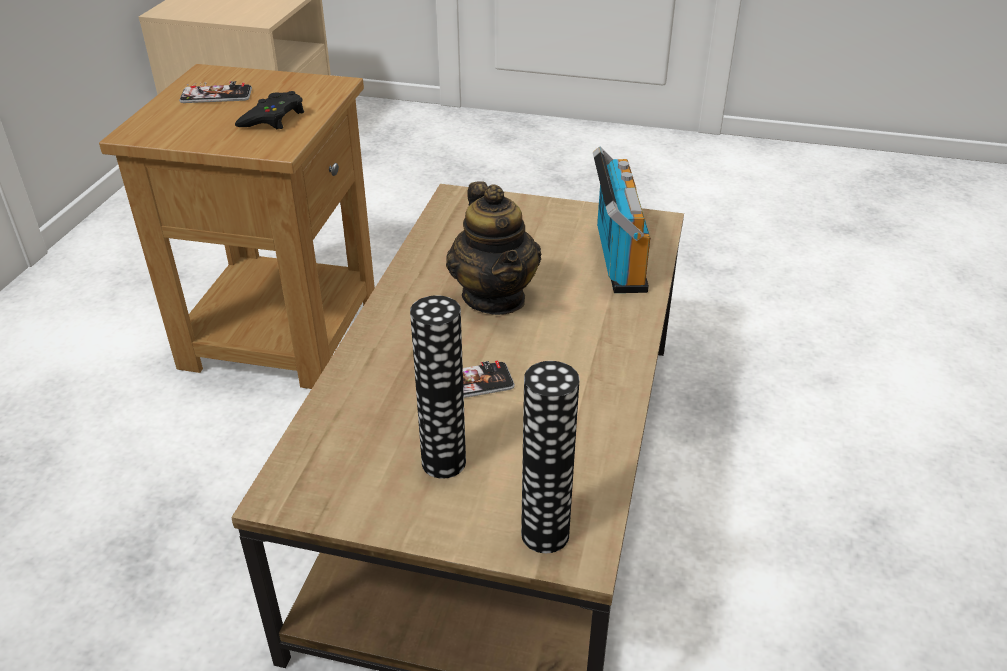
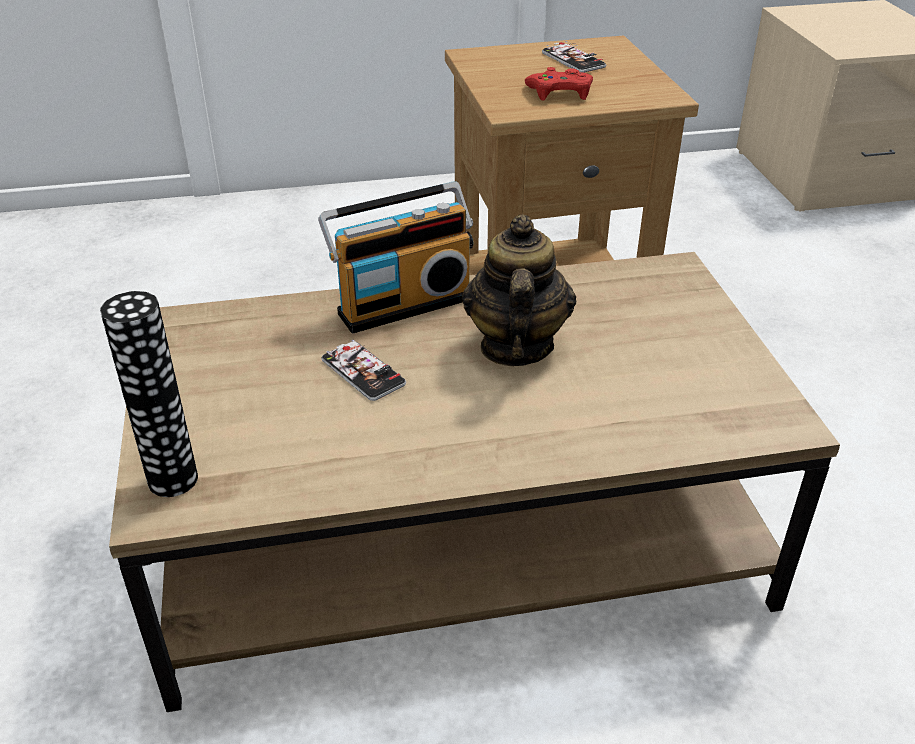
camera: 65 degrees right, 0 degrees up
(273, 118) = (560, 92): black game controller -> red game controller
(443, 462) = (244, 391): vase -> none
(495, 297) = (515, 346): teapot -> teapot turned 135 degrees clockwise
(616, 260) = (665, 412): radio -> radio (403, 303)

